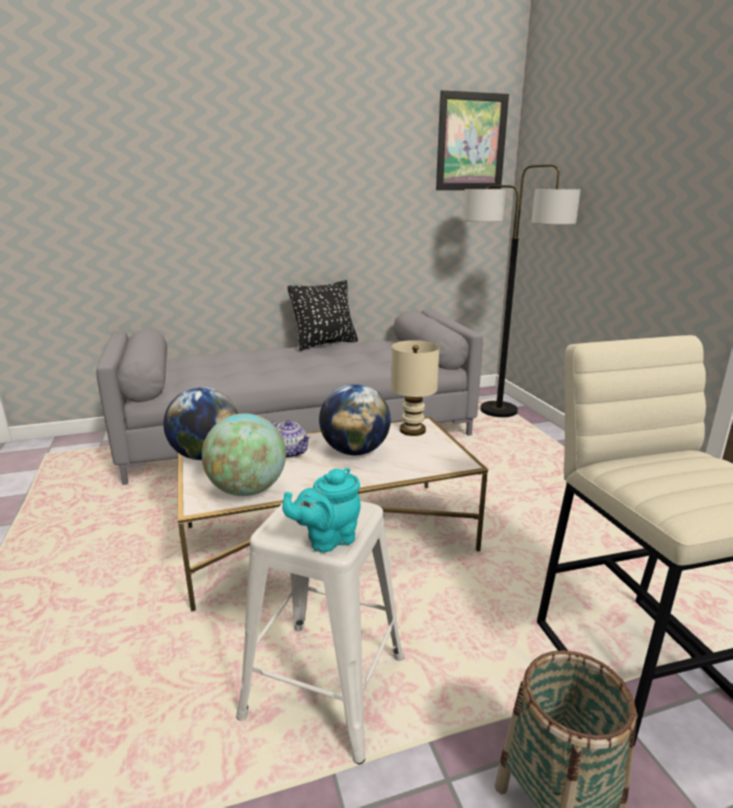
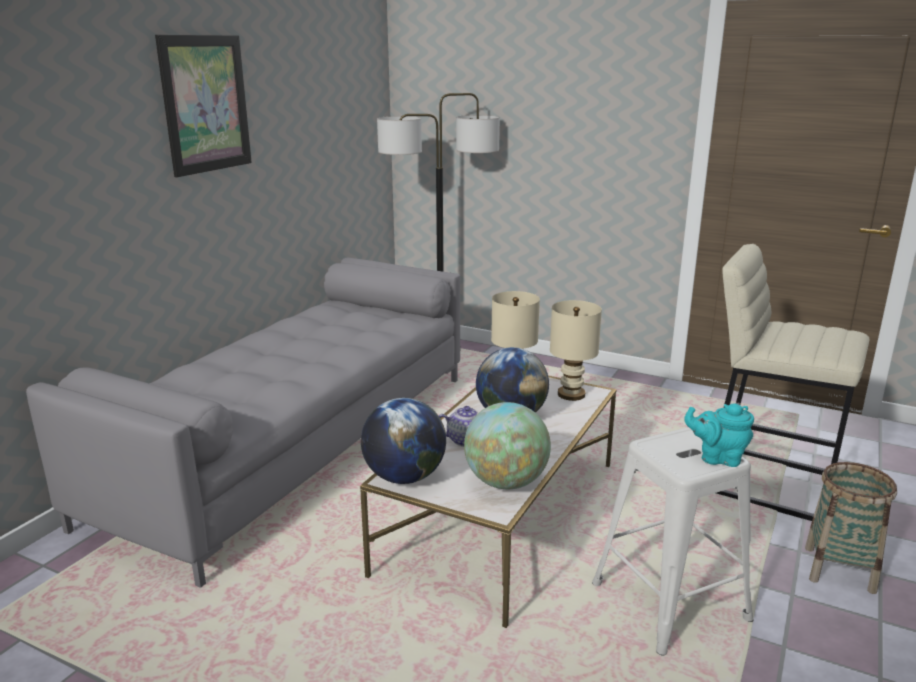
camera: 45 degrees left, 0 degrees up
(325, 344) = (275, 326): black pillow -> none
(327, 539) = (717, 458): turquoise teapot -> turquoise teapot turned 90 degrees clockwise
(438, 456) = (571, 394): none -> beige table lamp
(471, 142) = (358, 64): picture -> picture (206, 104)

